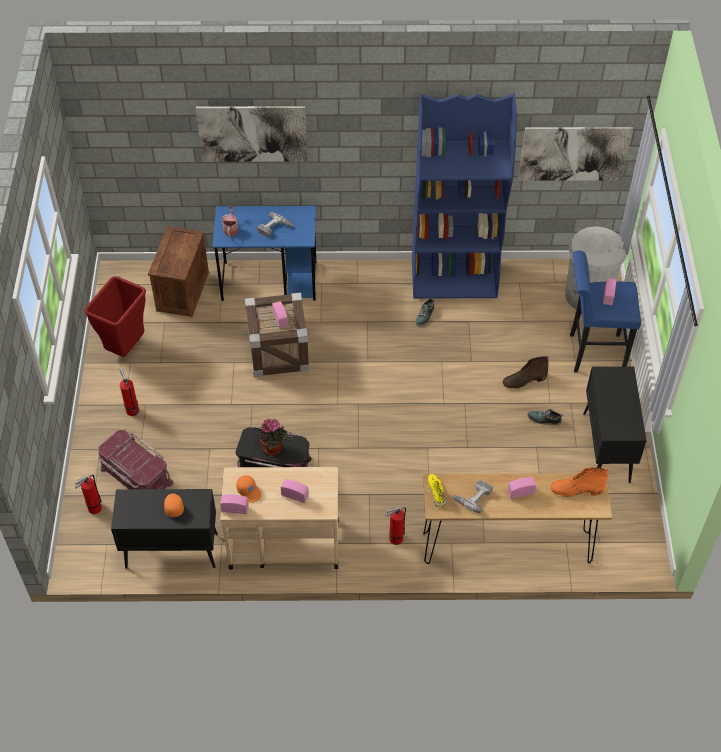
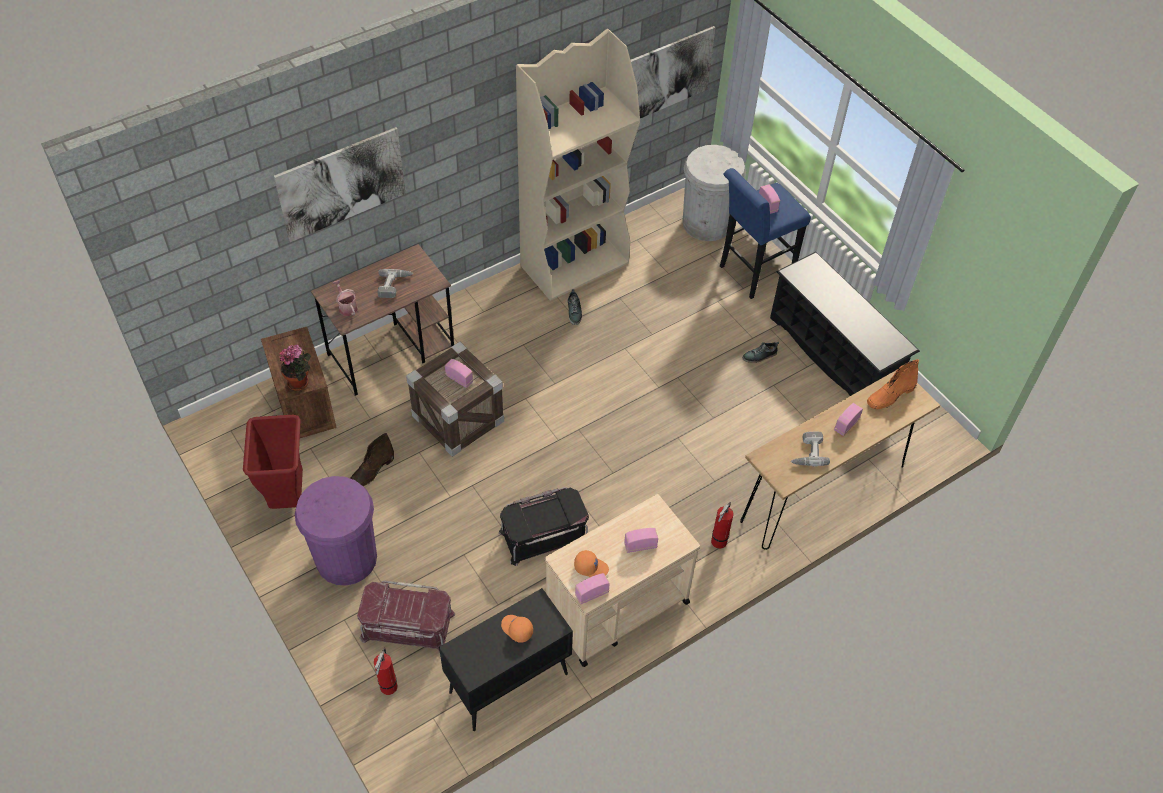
camera: 35 degrees left, 0 degrees up
(132, 409) = (346, 558): fire extinguisher -> purple trash can
(270, 281) = (392, 351): blue desk -> brown desk
(274, 448) = (547, 515): potted plant -> potted plant (300, 382)
(437, 492) = (772, 466): yellow shoe -> none
(454, 279) = (575, 264): blue bookcase -> beige bookcase
(524, 380) = (713, 329): brown boot -> brown boot (372, 471)
(606, 448) = (833, 354): black cabinet -> black shoe rack

